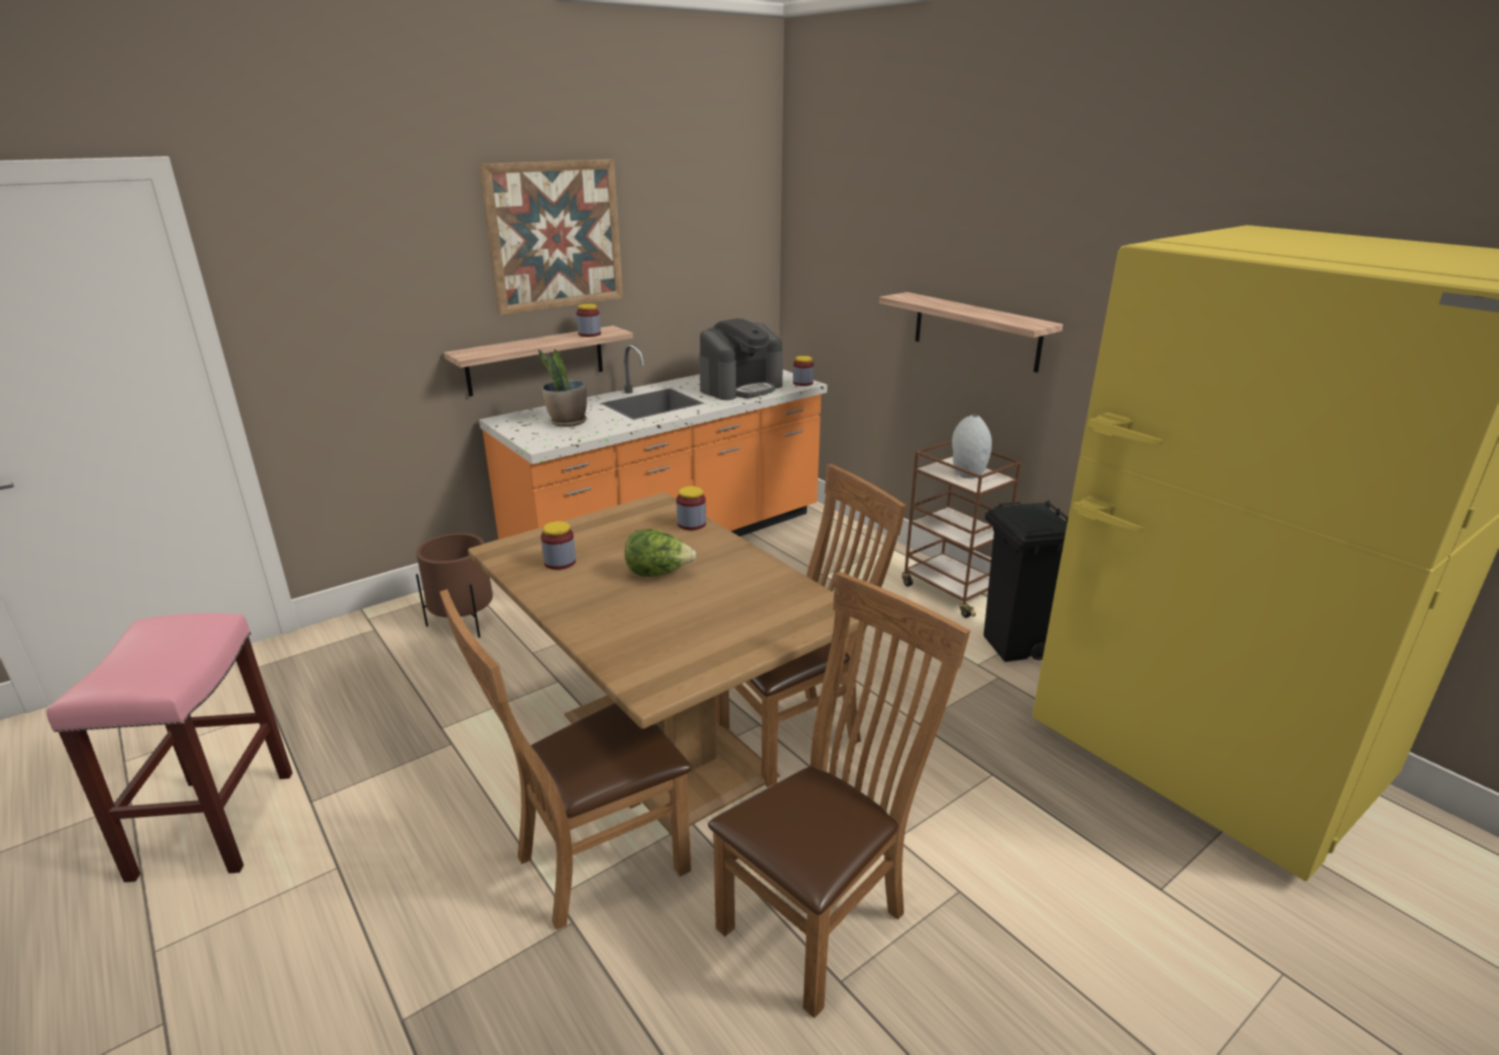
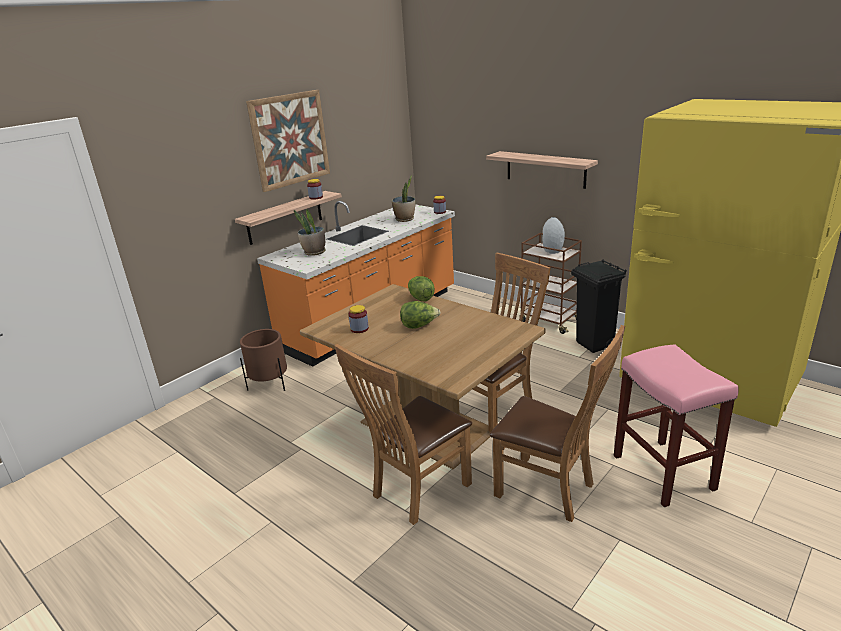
camera: 10 degrees left, 0 degrees up
(214, 822) = (181, 515): pink stool -> pink stool (661, 471)
(691, 524) = (420, 298): jar -> lettuce
(741, 387) = (405, 219): coffee machine -> potted plant
(822, 917) = (550, 490): brown chair -> brown chair turned 90 degrees clockwise

